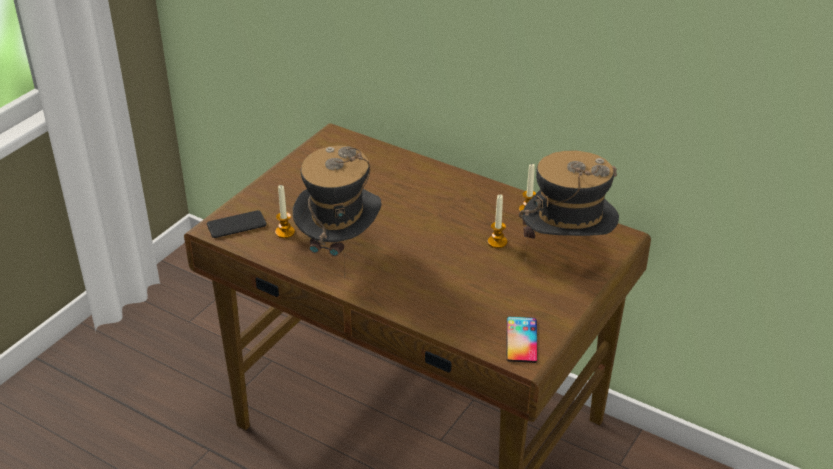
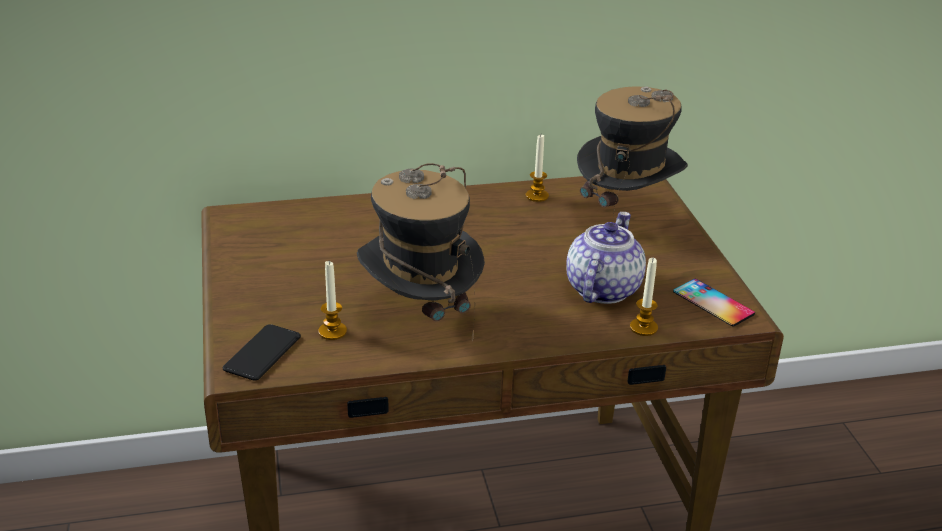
camera: 45 degrees left, 5 degrees down
(467, 291) = (602, 288): none -> teapot
(497, 242) = (556, 234): candle -> candle (643, 328)

